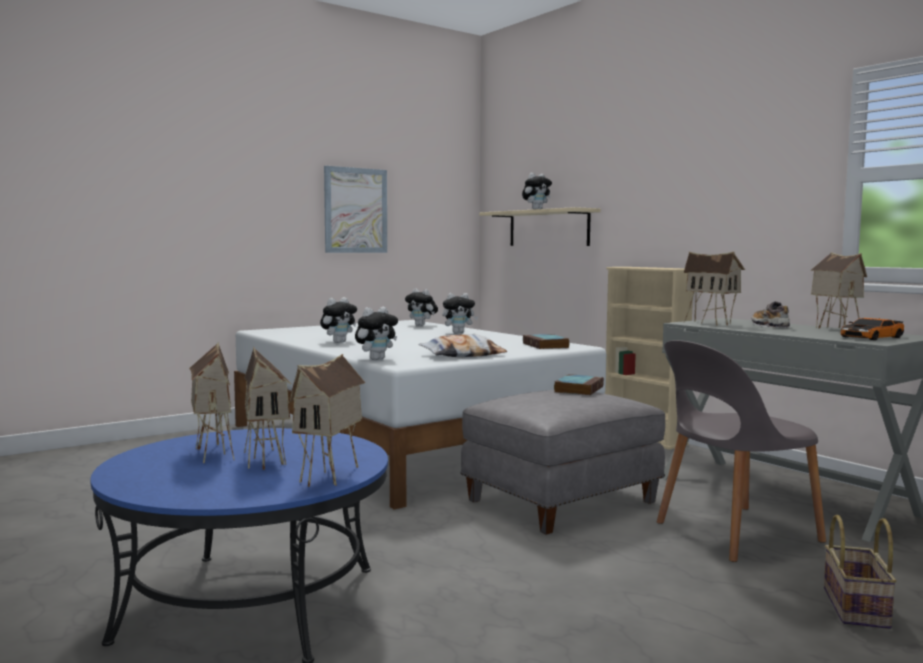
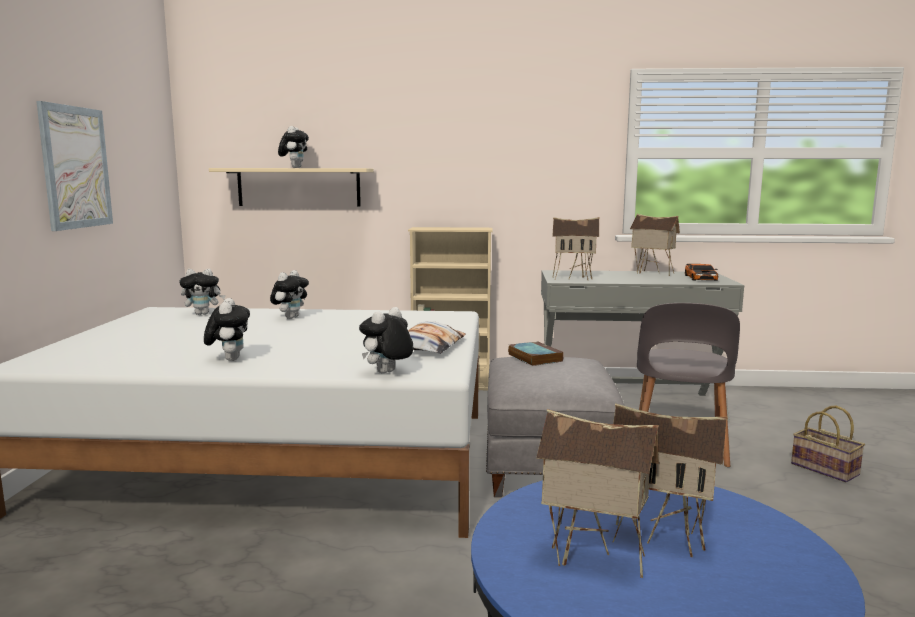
camera: 50 degrees left, 5 degrees up
(331, 477) = (762, 524): toy house -> none
(376, 359) = (387, 373): plush toy -> plush toy turned 135 degrees counterclockwise
(546, 346) = (434, 318): book -> none
(769, 326) = (610, 275): shoe -> none

